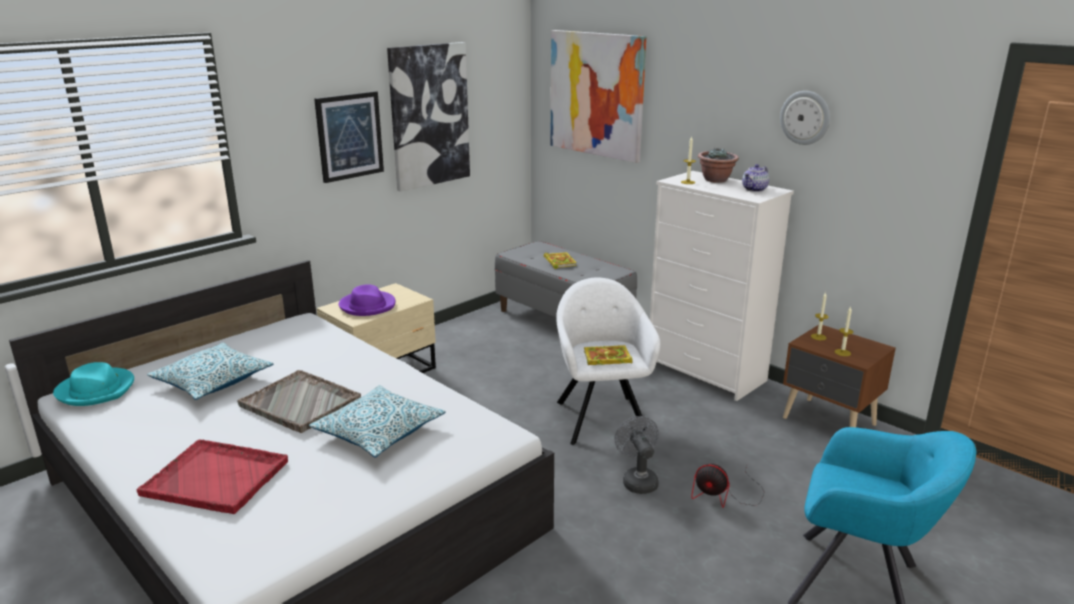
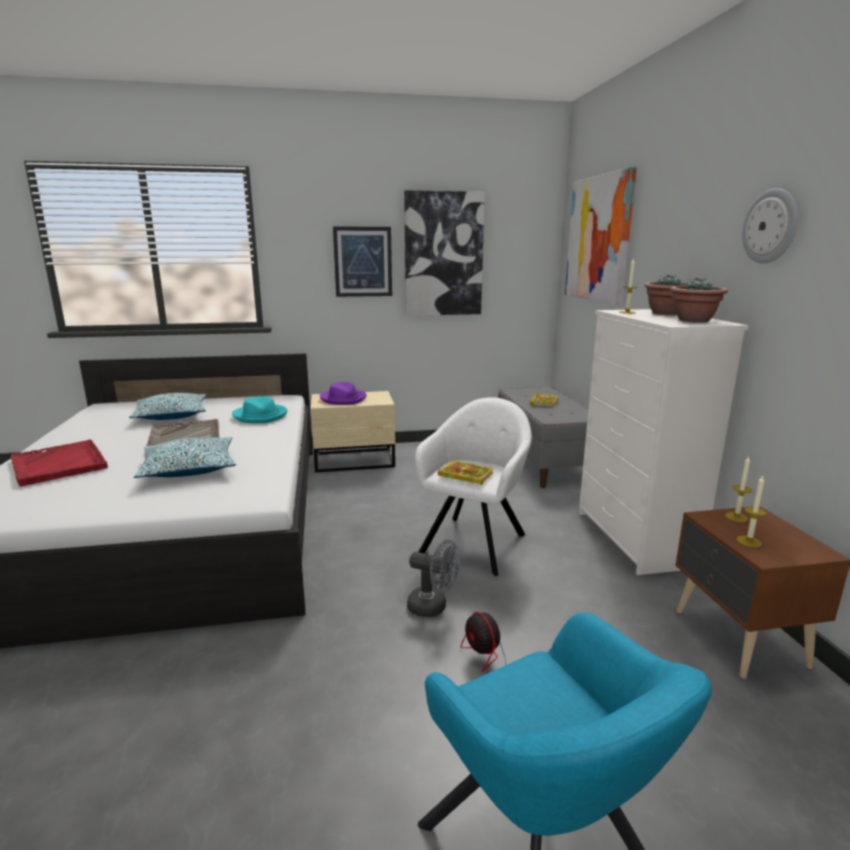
camera: 35 degrees right, 5 degrees down
(96, 390) = (114, 405): turquoise hat -> turquoise hat (261, 416)
(637, 480) = (433, 607): grey fan -> grey fan turned 90 degrees clockwise
(755, 190) = (694, 321): teapot -> potted plant

